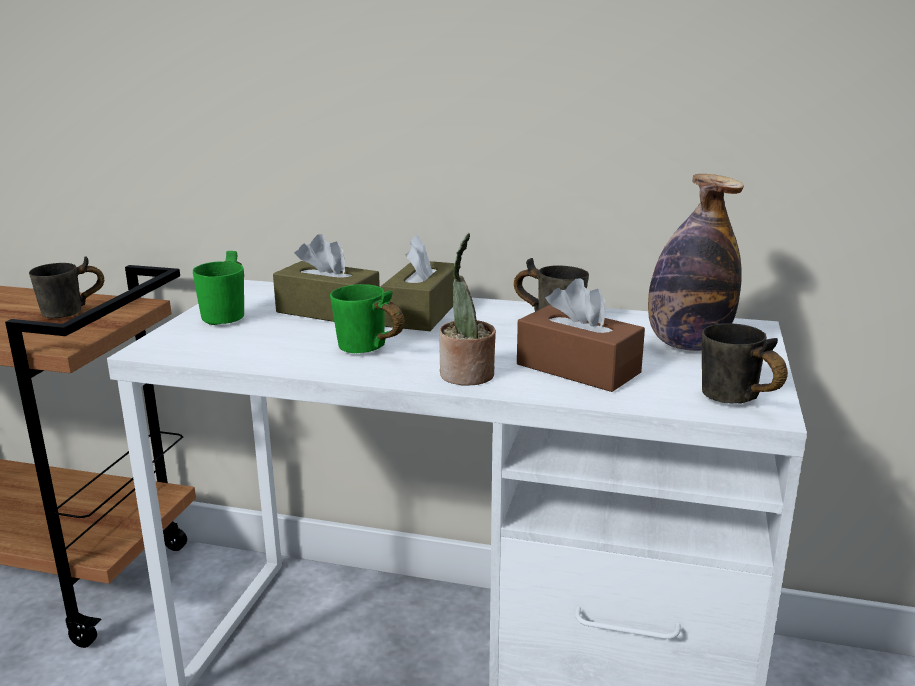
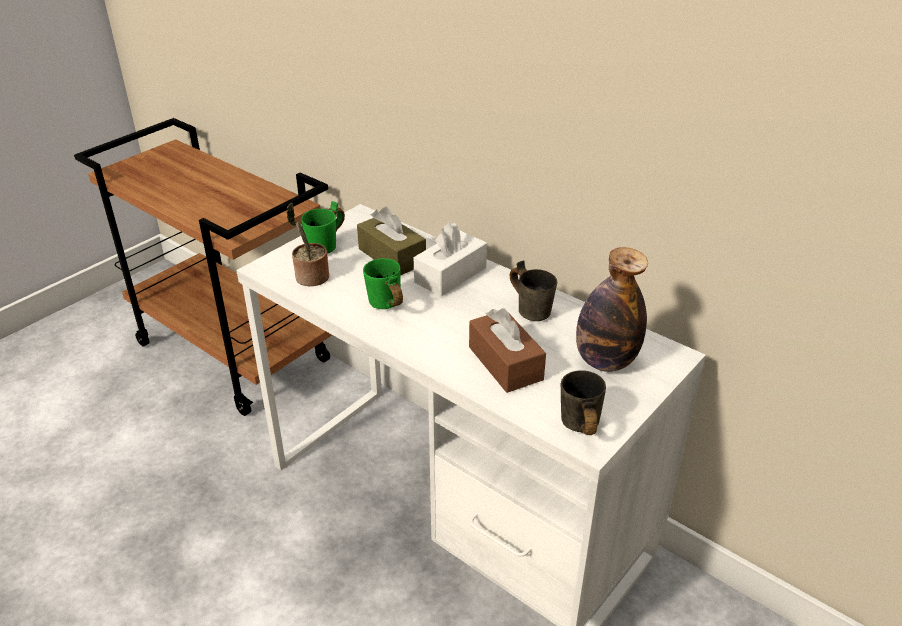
camera: 25 degrees right, 15 degrees up
(72, 314) = (254, 206): grey mug -> none
(421, 313) = (450, 275): brown tissue box -> white tissue box
(466, 376) = (428, 349): potted plant -> potted plant (310, 278)

